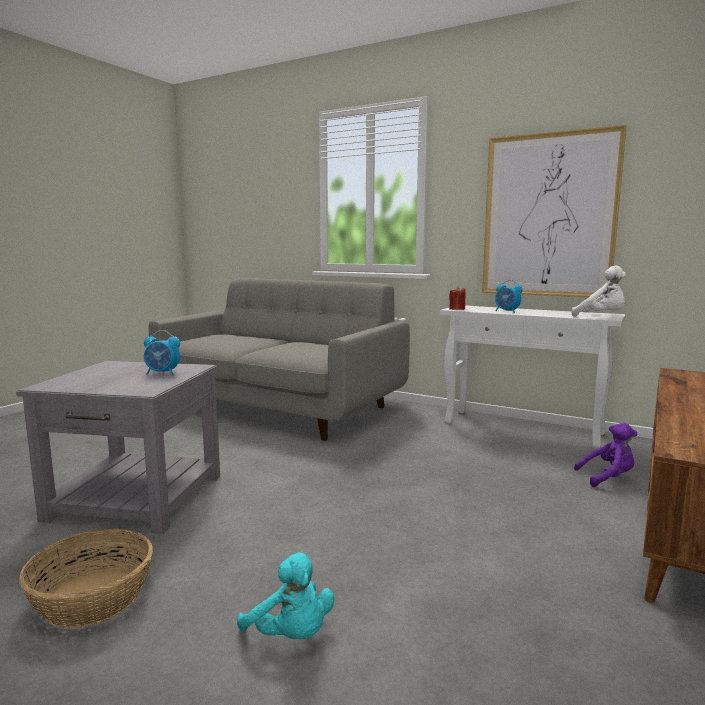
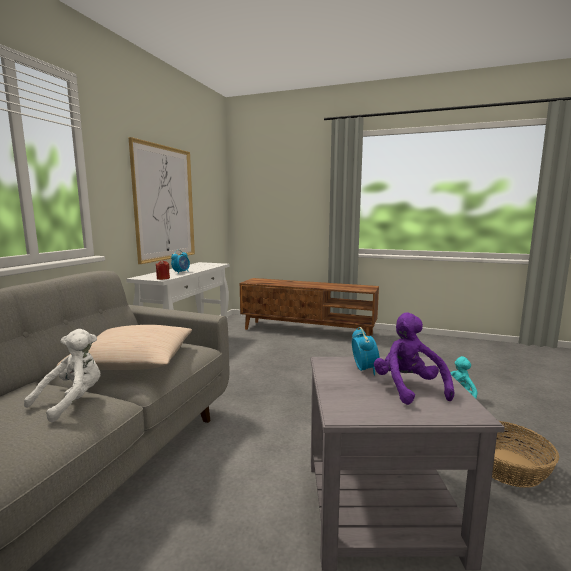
camera: 100 degrees left, 0 degrees up
(291, 347) = (134, 361): none -> beige pillow
(601, 317) = (212, 264): white plush toy -> white plush toy (72, 401)
(608, 478) = (266, 338): purple plush toy -> purple plush toy (408, 388)

